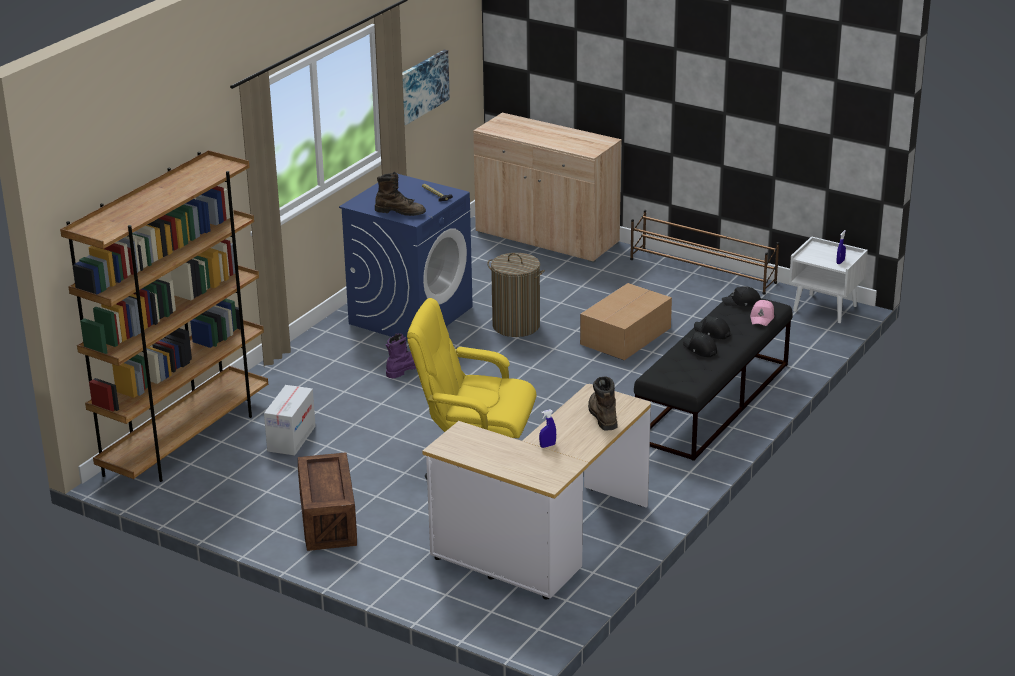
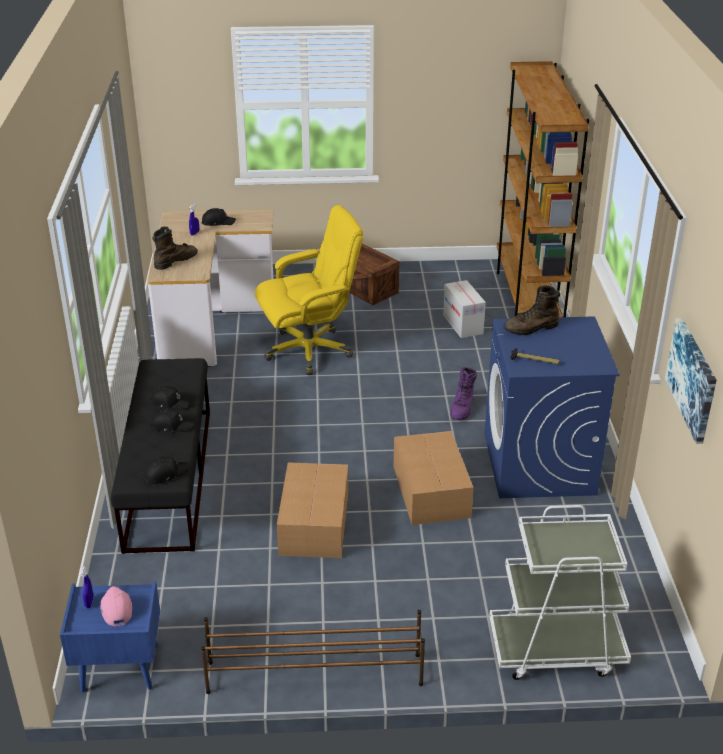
camera: 145 degrees right, 5 degrees up
(505, 452) = (218, 222): none -> black cap
(516, 326) = (430, 492): laundry basket -> cardboard box
(547, 238) = (555, 649): beige cabinet -> white cart
(602, 415) = (175, 261): brown boot -> brown boot turned 90 degrees counterclockwise
(762, 317) = (132, 462): pink cap -> pink cap (116, 609)
(825, 308) = (119, 668): white nightstand -> blue nightstand

